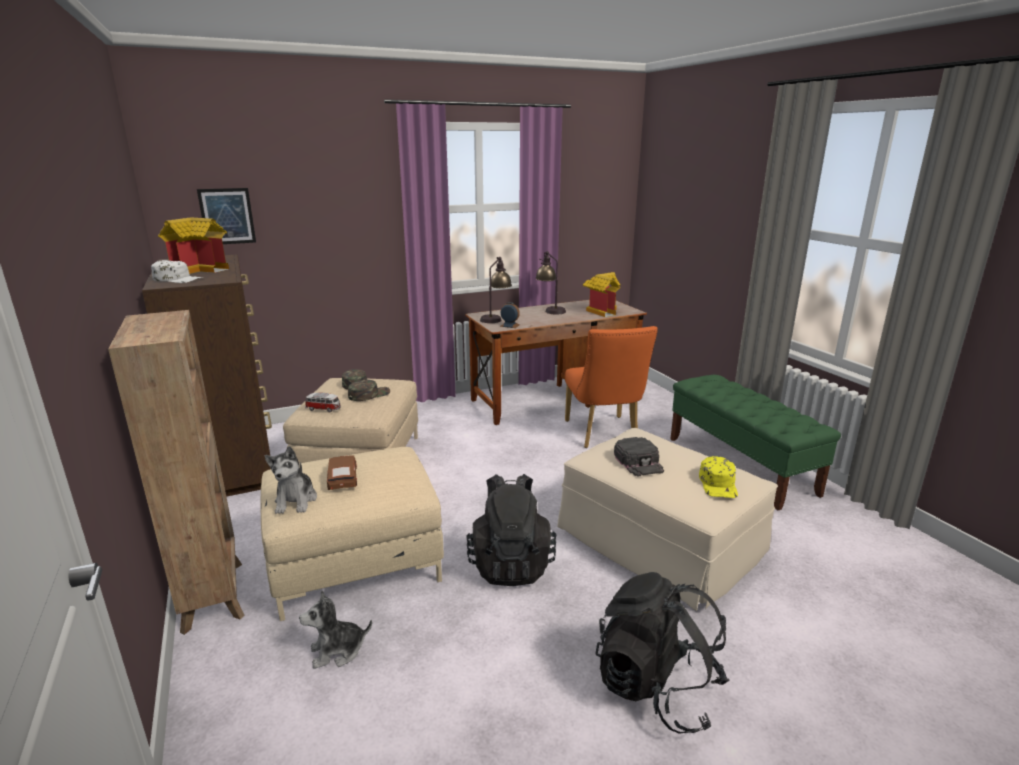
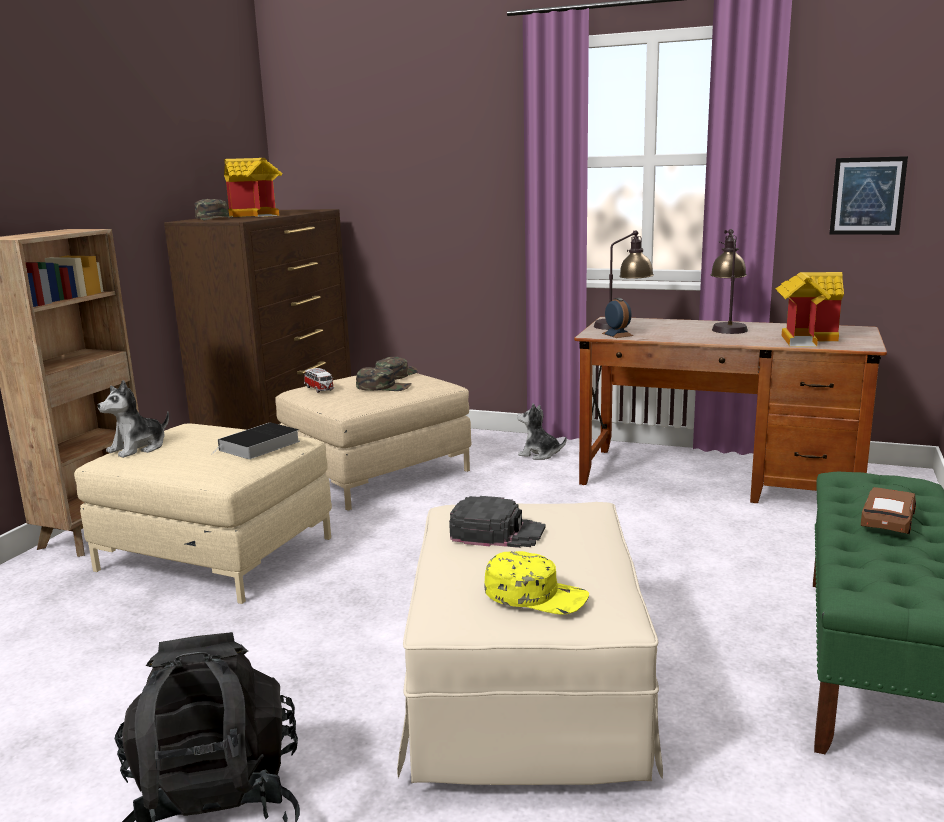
camera: 45 degrees right, 5 degrees down
(178, 279) = (215, 218): white cap -> green cap
(227, 216) = (339, 166): picture -> picture (867, 196)
(337, 651) = (80, 613): plush toy -> plush toy (539, 454)
(342, 478) = (200, 443): brown toy car -> brown toy car (887, 520)
(392, 464) = (258, 446): none -> book
(510, 564) = (324, 622): black backpack -> none
(603, 435) = (709, 541): orange chair -> none
(639, 462) = (497, 532): black cap -> black cap turned 105 degrees counterclockwise
(718, 484) = (536, 594): yellow cap -> yellow cap turned 120 degrees counterclockwise

